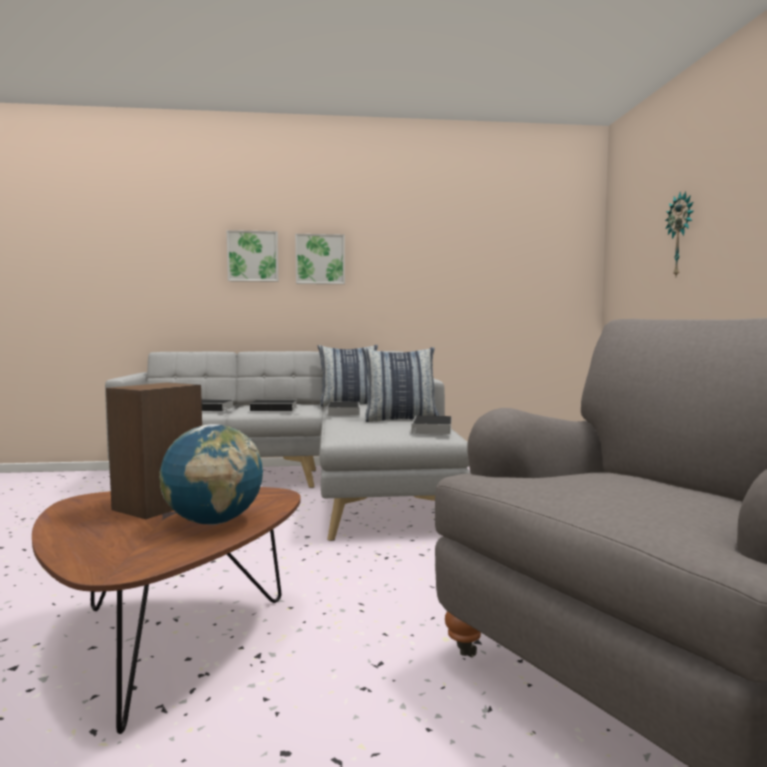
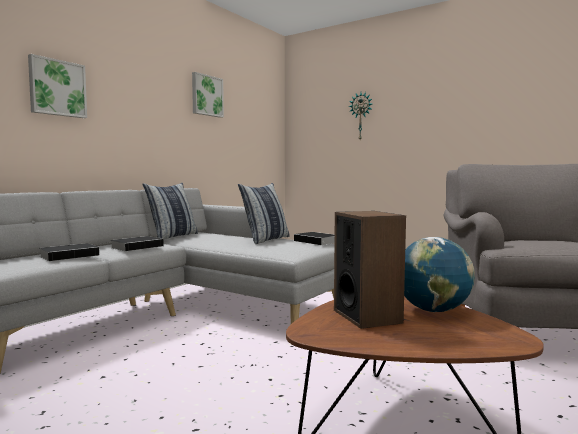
camera: 50 degrees left, 0 degrees up
(320, 259) = (121, 100): picture -> picture (206, 95)
(343, 412) = (203, 241): book -> none

